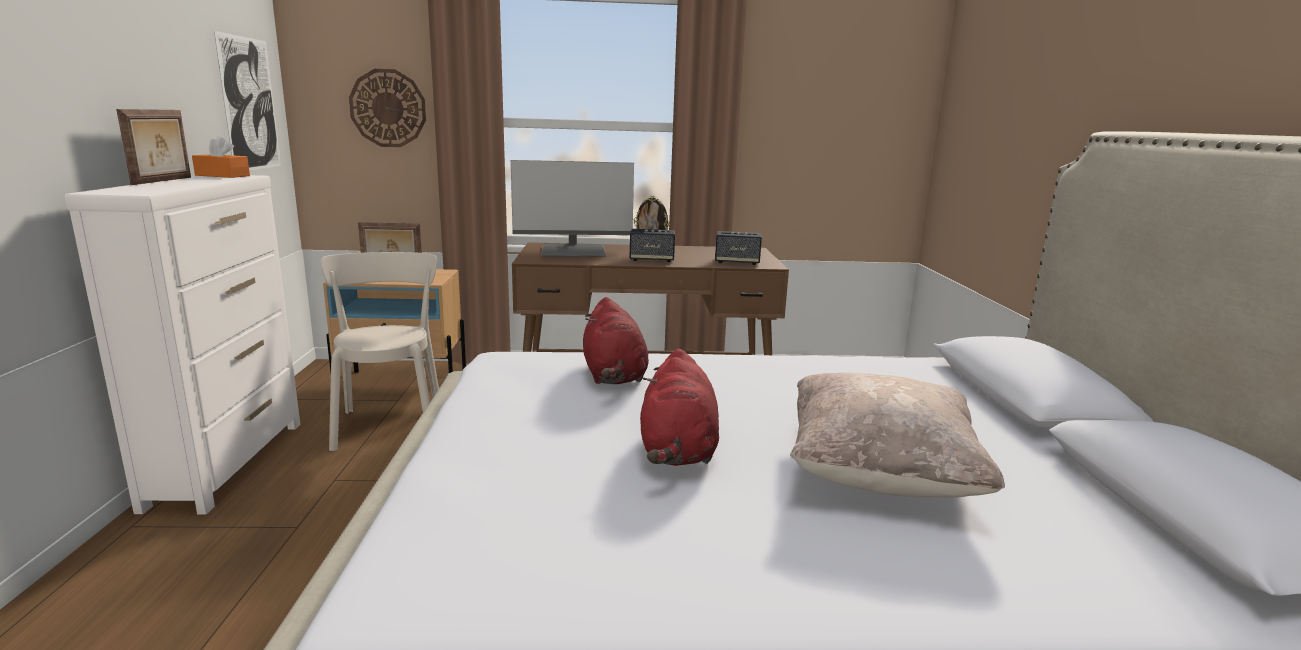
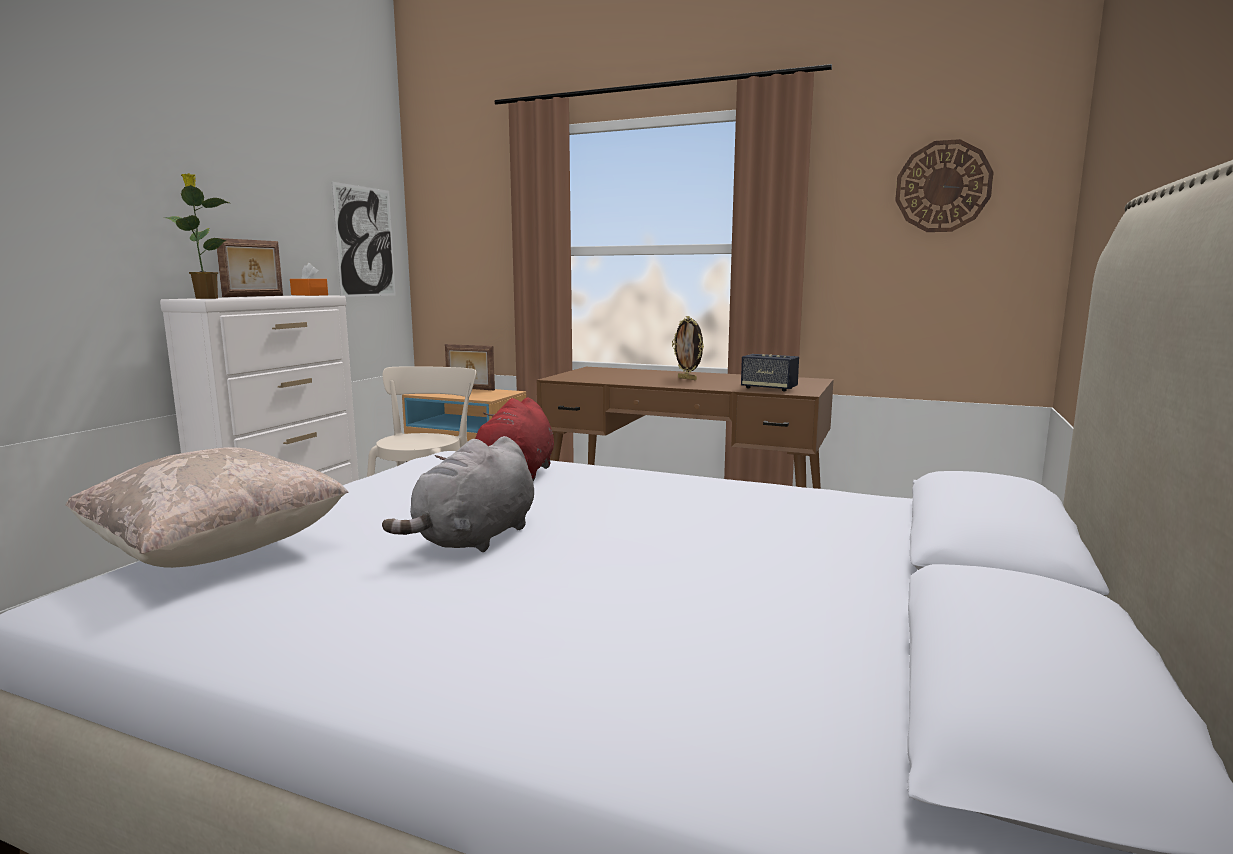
camera: 25 degrees right, 5 degrees down
(131, 191) = (205, 298): none -> potted plant
(388, 108) = (481, 243): wall clock -> wall clock (943, 186)
(573, 252) = (612, 374): monitor -> none
(652, 260) = (678, 382): speaker -> none
(678, 451) = (474, 539): red plush toy -> grey plush toy
(879, 475) = (643, 590): beige pillow -> beige pillow (217, 552)

